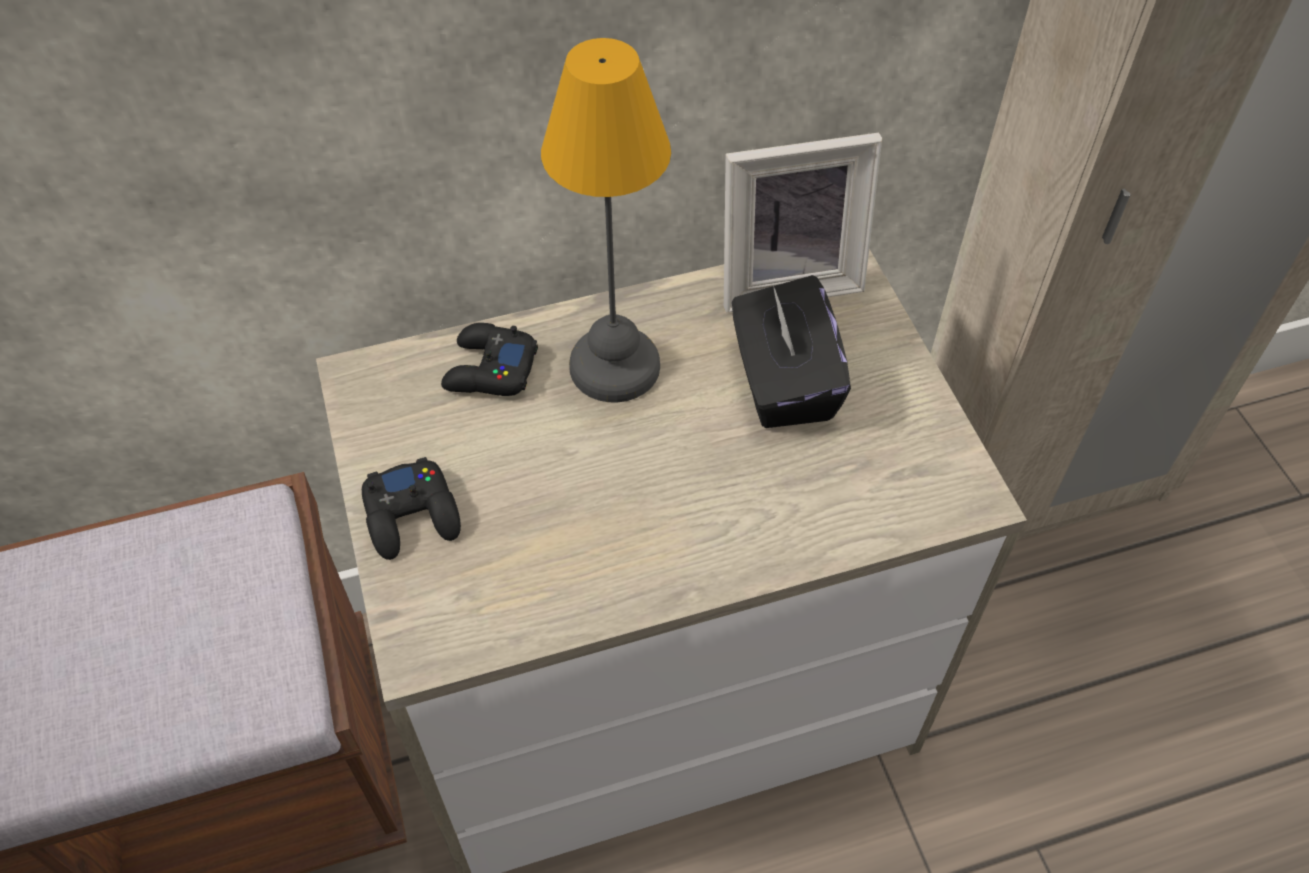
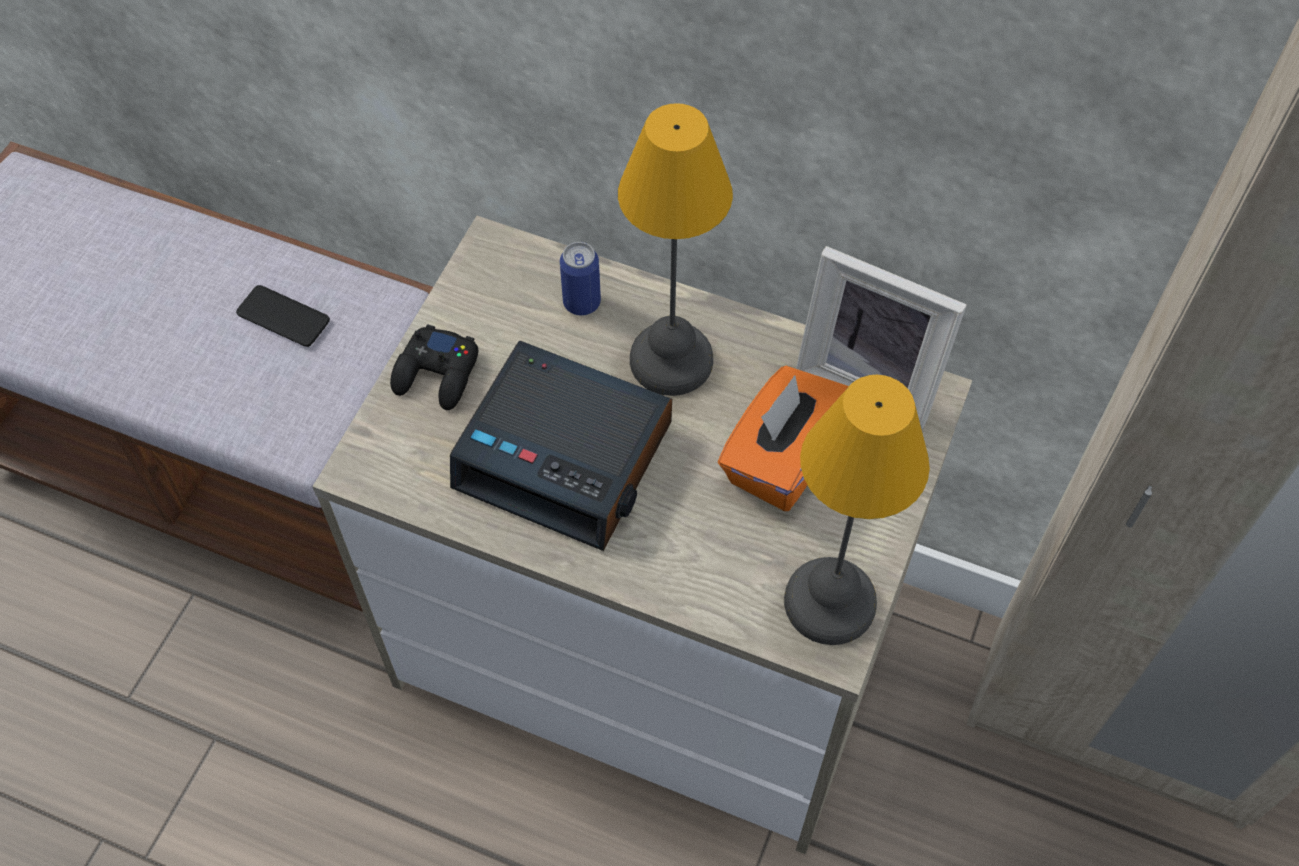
camera: 40 degrees right, 5 degrees up
(155, 595) = (283, 317): none -> phone
(489, 370) = (582, 303): black game controller -> can
(602, 503) = (566, 455): none -> alarm clock
(782, 382) = (782, 458): black tissue box -> orange tissue box
(930, 466) = (827, 601): none -> table lamp

